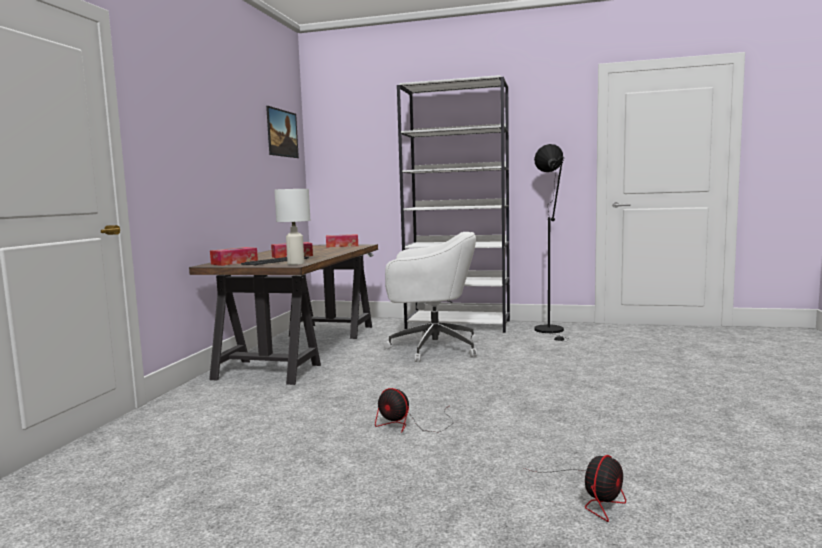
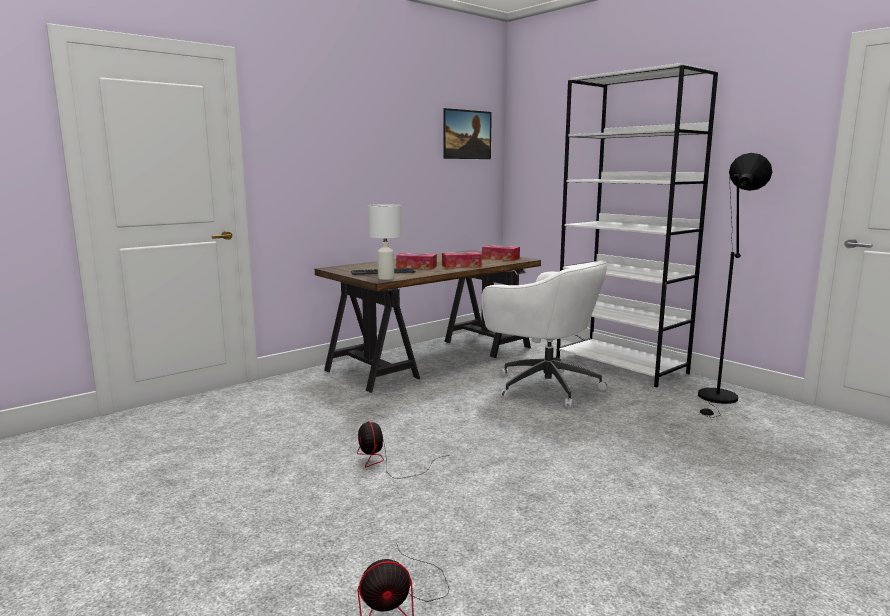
camera: 35 degrees right, 5 degrees up
(234, 262) = (354, 268): tissue box -> tissue box (461, 265)

